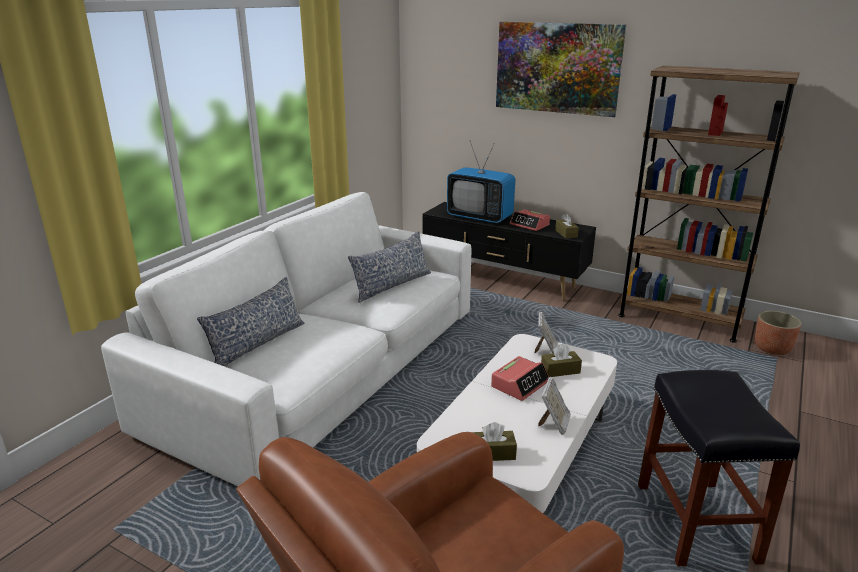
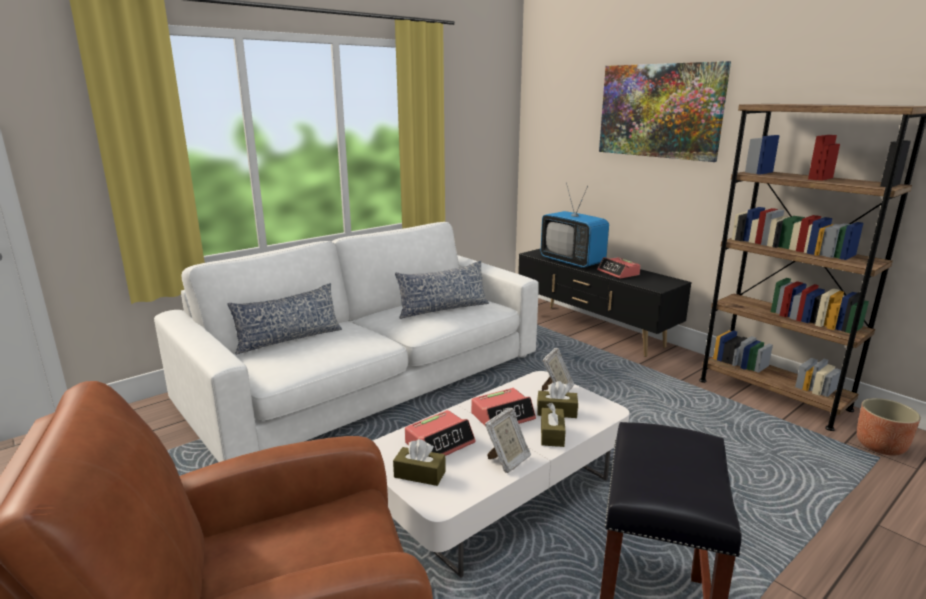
camera: 20 degrees right, 5 degrees down
(486, 420) = (440, 443): none -> alarm clock
(566, 233) = (651, 284): brown tissue box -> brown tissue box (552, 434)

